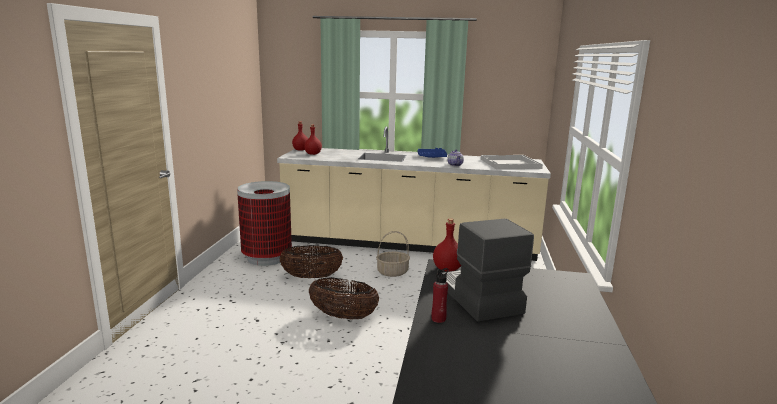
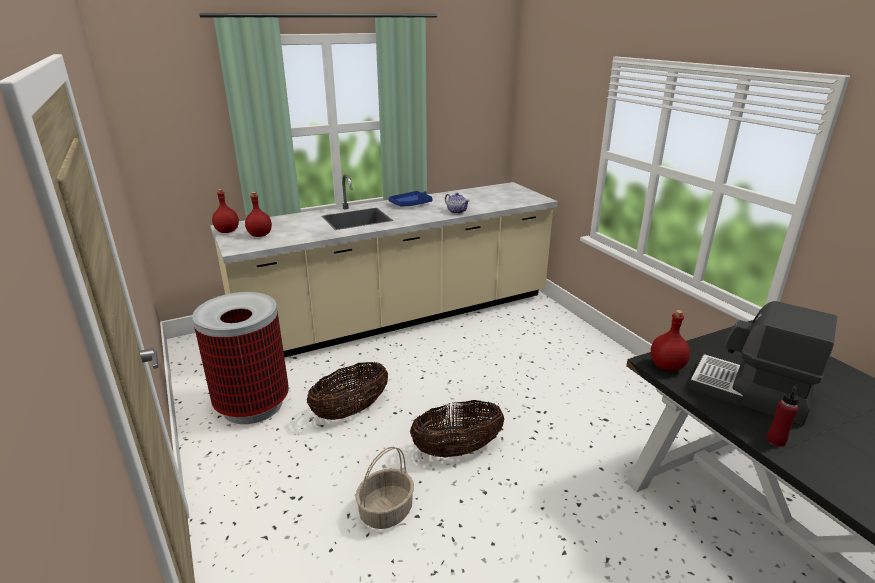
camera: 35 degrees left, 10 degrees up
(393, 272) = (430, 363): basket -> basket (386, 510)
(510, 164) = (501, 196): white tray -> none

